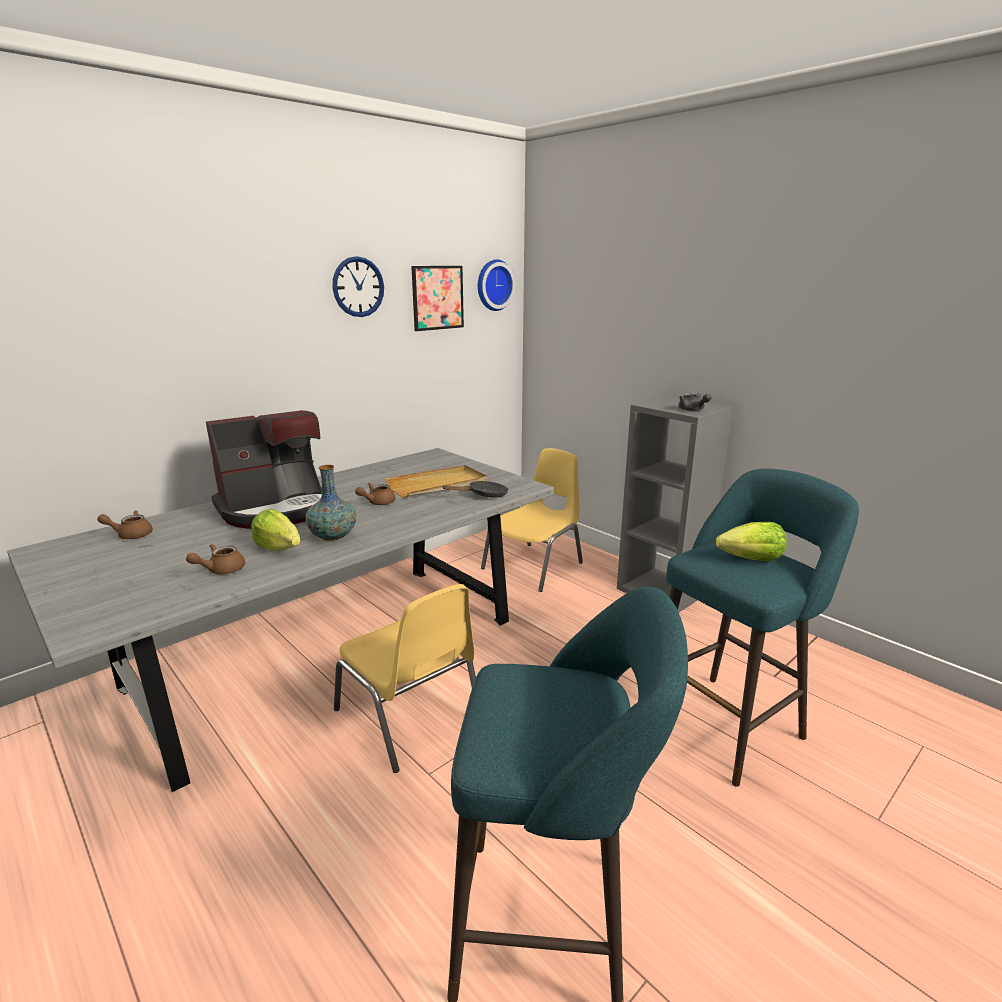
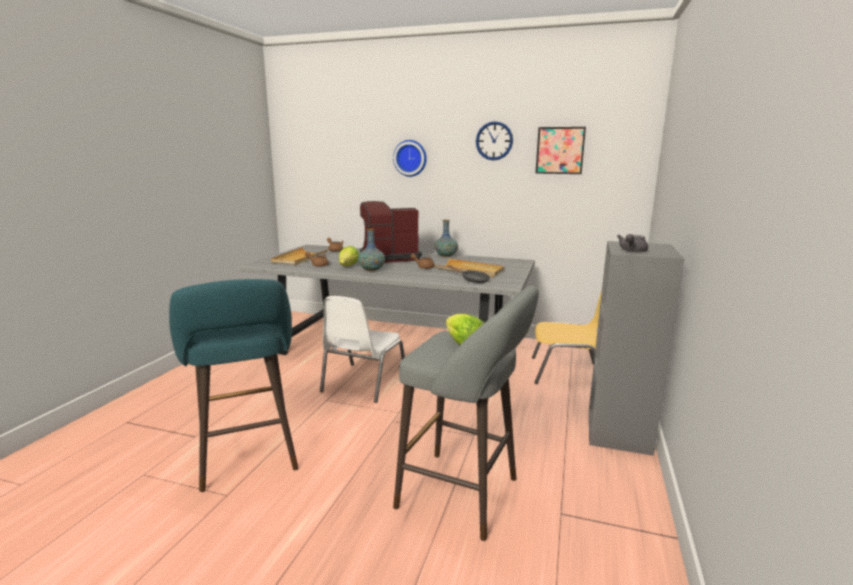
camera: 60 degrees right, 5 degrees down
(129, 578) = (299, 258): none -> beige tray
(276, 509) = (388, 257): coffee machine -> coffee machine turned 135 degrees clockwise
(338, 477) = (446, 256): none -> vase
(410, 717) = (363, 383): yellow chair -> white chair
(493, 285) = (620, 142): wall clock -> wall clock (410, 158)
(728, 723) = (464, 495): turquoise stool -> grey stool

